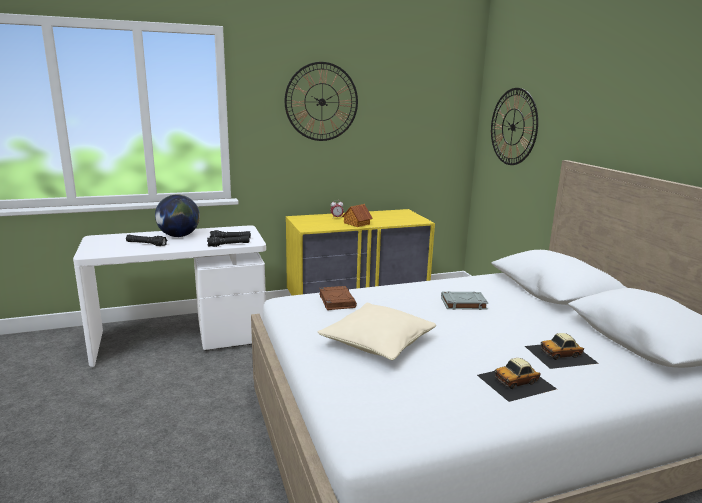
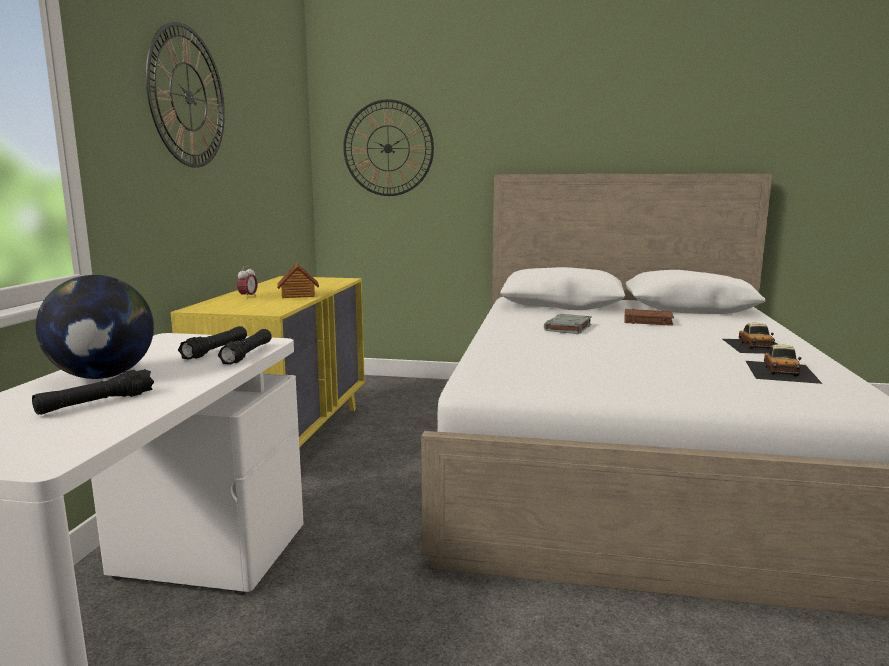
camera: 60 degrees left, 5 degrees down
(336, 301) = (505, 364): brown book -> brown book (647, 321)
(377, 343) = (649, 368): beige pillow -> none
(561, 354) = (705, 327): toy car -> toy car (782, 371)

